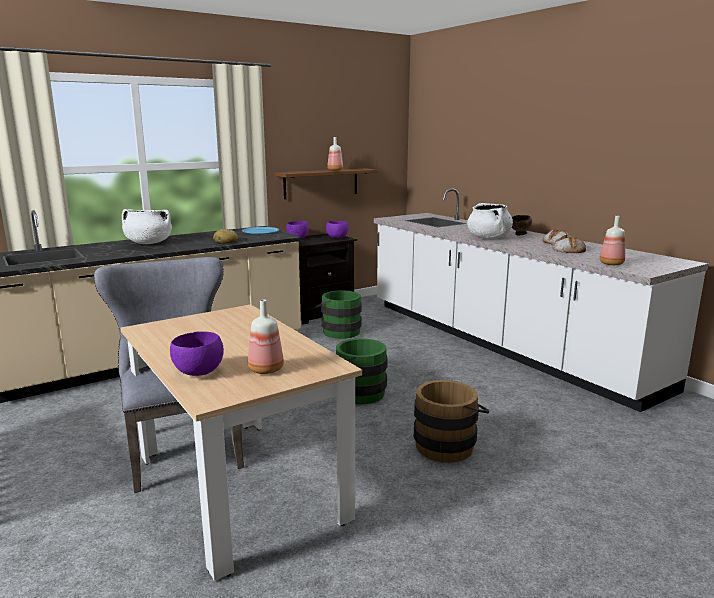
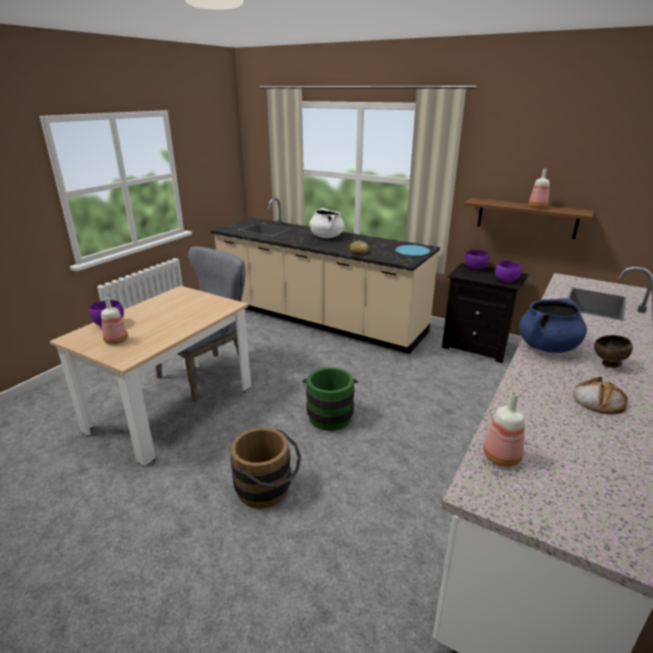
camera: 65 degrees right, 10 degrees up
(338, 331) = (447, 368): green bucket -> none
(489, 238) = (547, 347): white cooking pot -> blue cooking pot
(568, 250) = (555, 412): bread -> none

